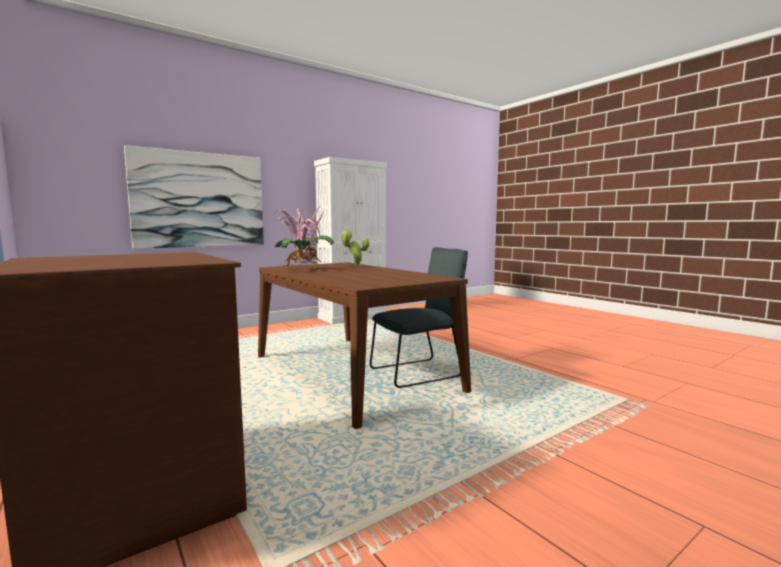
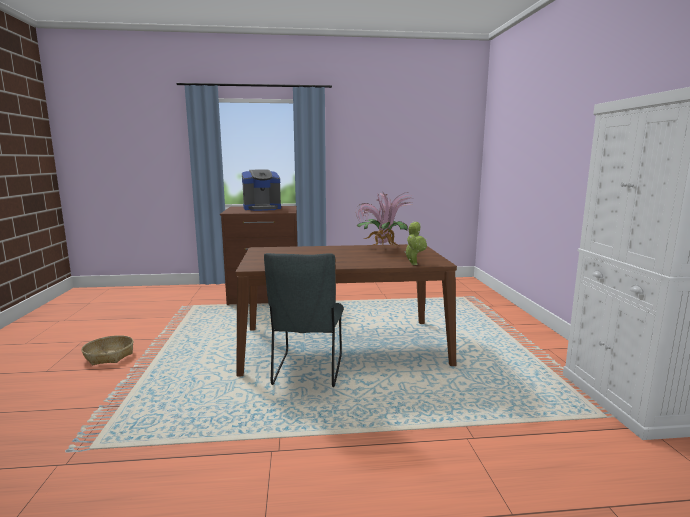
camera: 120 degrees right, 5 degrees up
(106, 259) = (262, 208): none -> coffee machine
(200, 200) = (541, 175): picture -> none
(582, 498) = (109, 356): none -> basket

